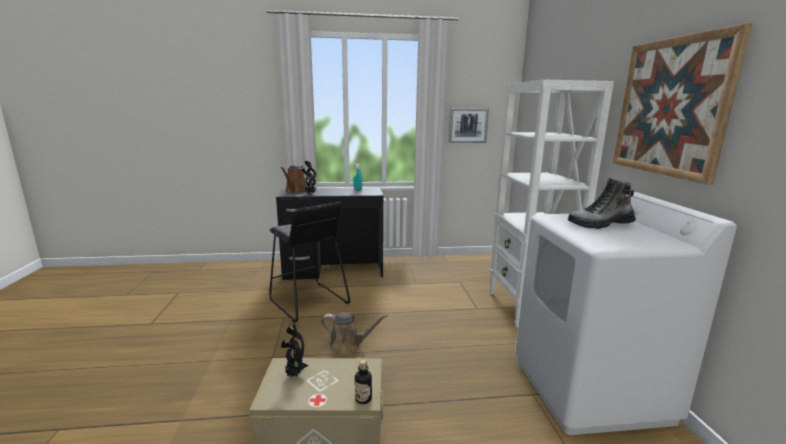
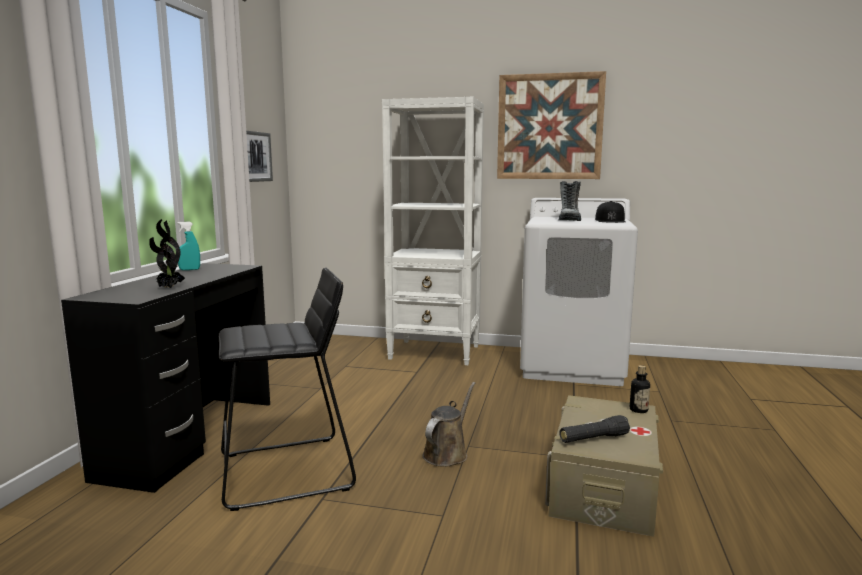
camera: 70 degrees left, 5 degrees down
(295, 191) = (120, 293): brown watering can -> none
(295, 374) = (593, 439): potted plant -> black flashlight
(635, 240) = (610, 220): none -> black cap

